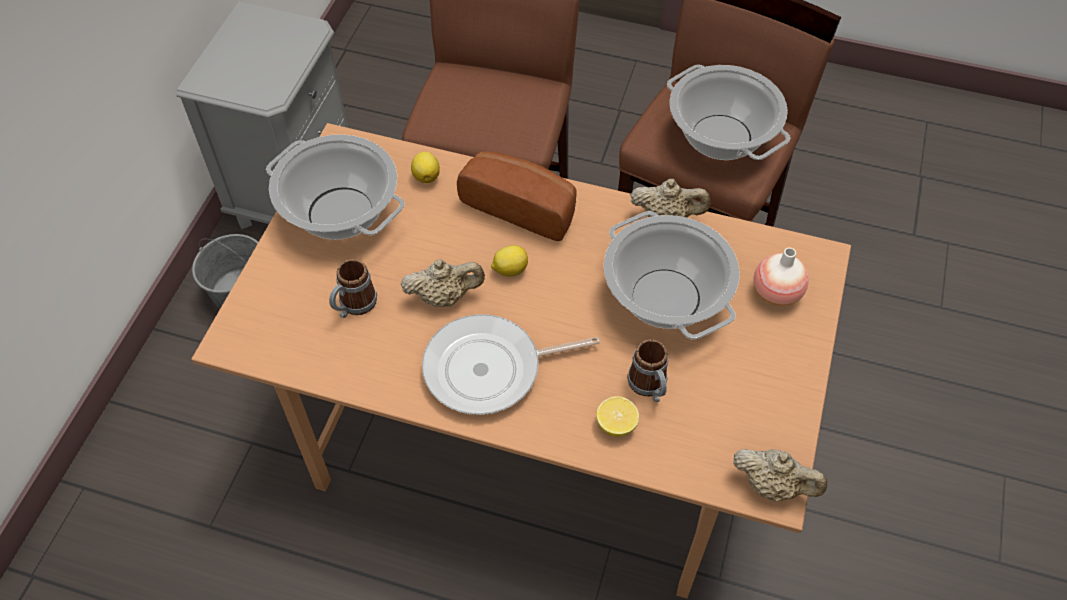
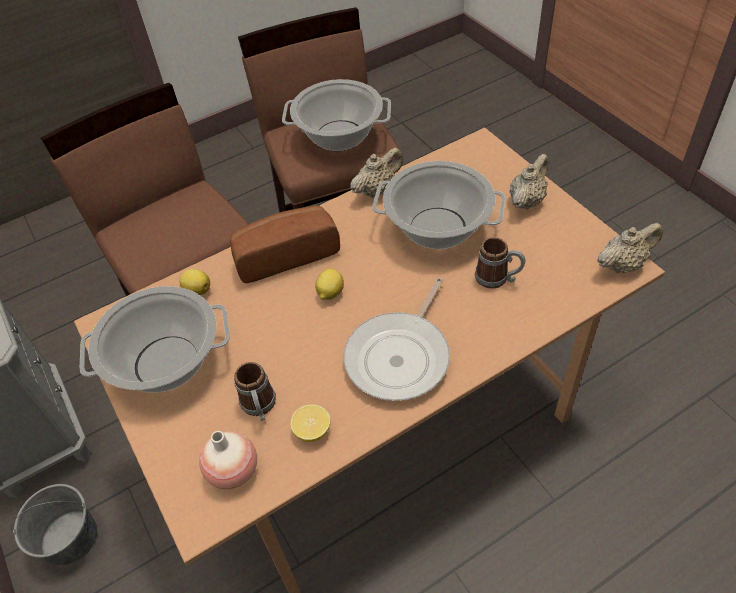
camera: 45 degrees left, 5 degrees down
(444, 296) = (312, 344): beige teapot -> beige teapot (527, 200)
(616, 424) = (510, 313): lemon -> lemon (312, 430)
(776, 293) = (486, 177): vase -> vase (233, 470)

